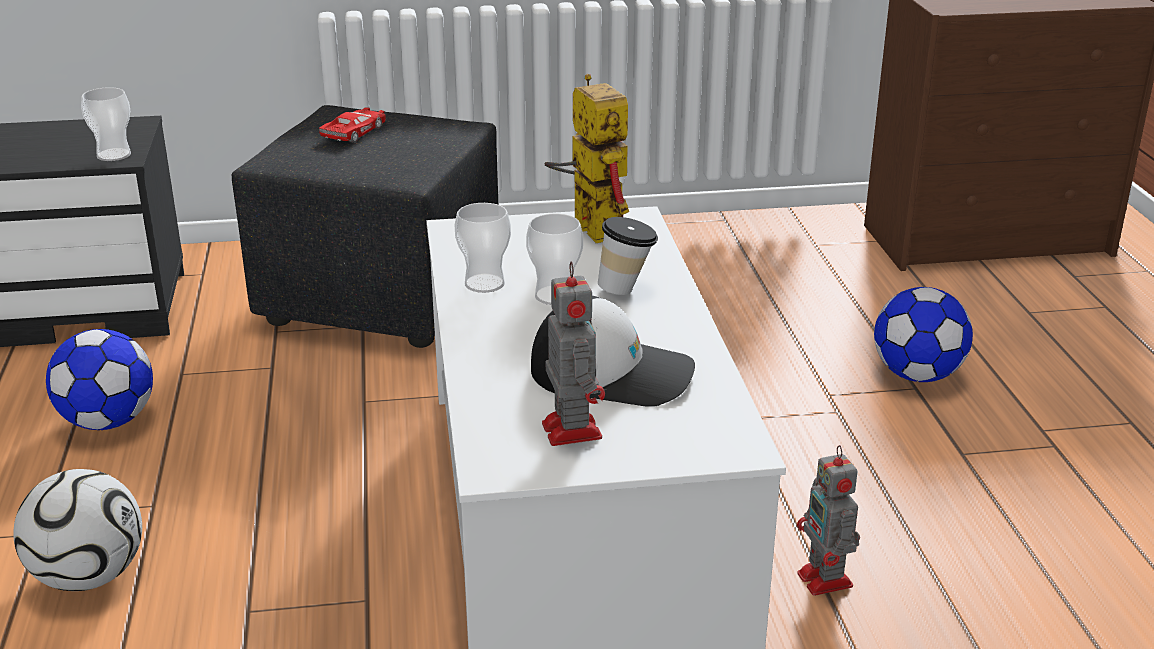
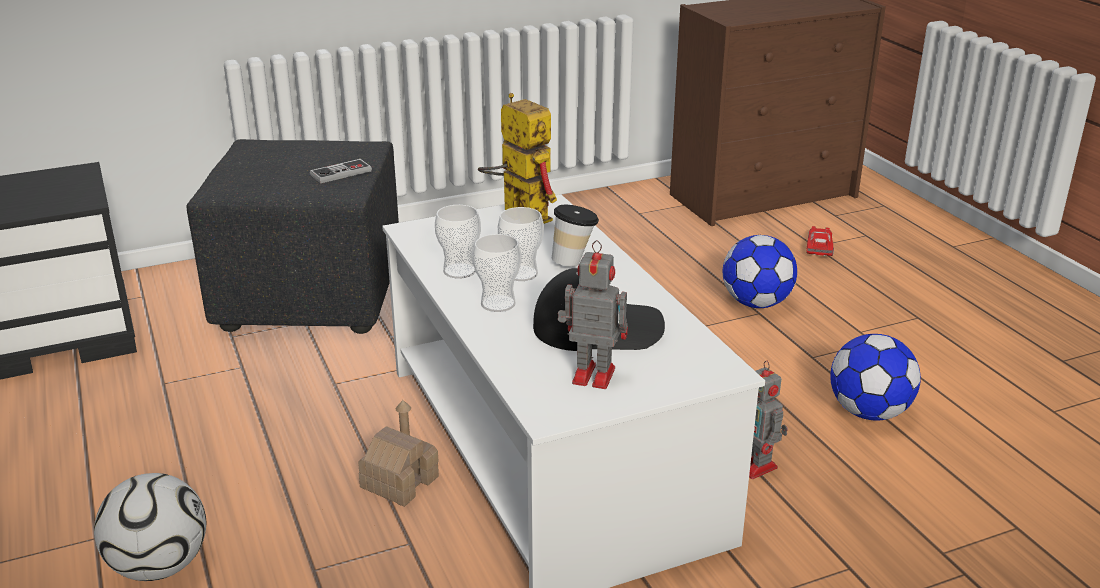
camera: 15 degrees left, 0 degrees up
(108, 422) = (115, 433): football -> football (869, 412)
(114, 155) = (75, 200): cup -> cup (498, 303)
(355, 132) = (279, 159): red toy car -> red toy car (819, 246)
(386, 526) = (399, 482): none -> toy house
(415, 154) = (341, 173): none -> game controller
(571, 429) = (591, 375): toy robot -> toy robot turned 45 degrees counterclockwise

